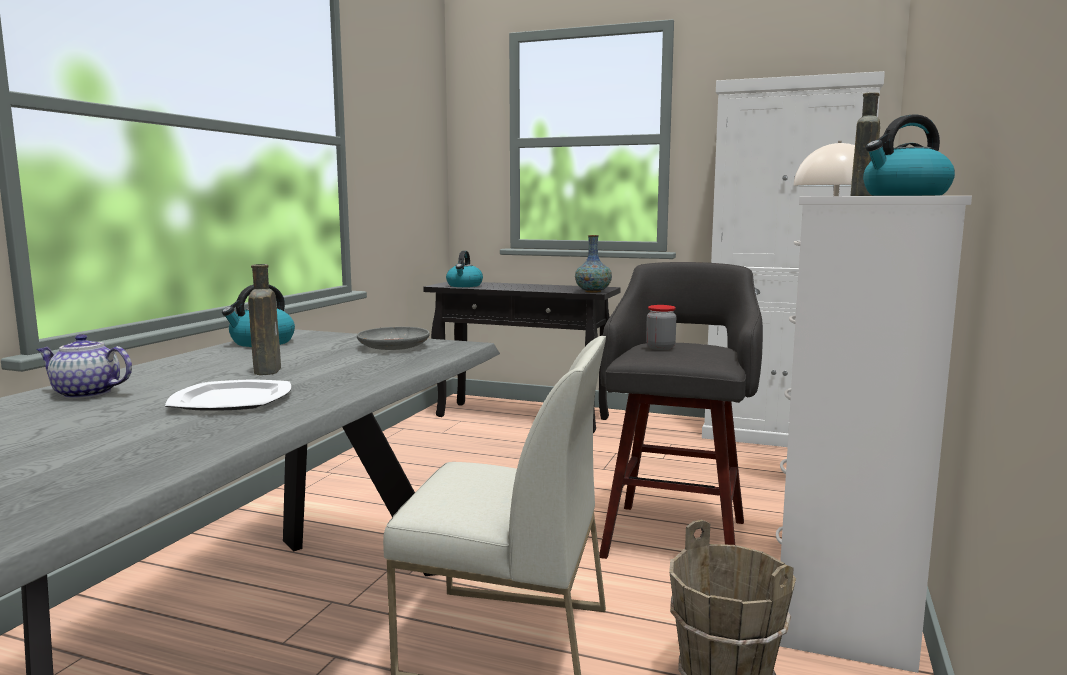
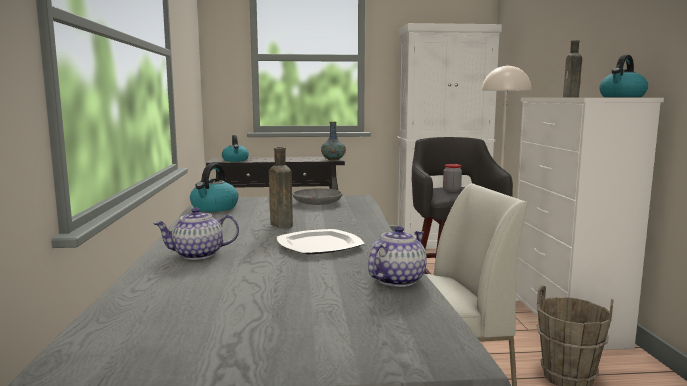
camera: 25 degrees left, 0 degrees up
(178, 455) = (396, 280): none -> teapot

